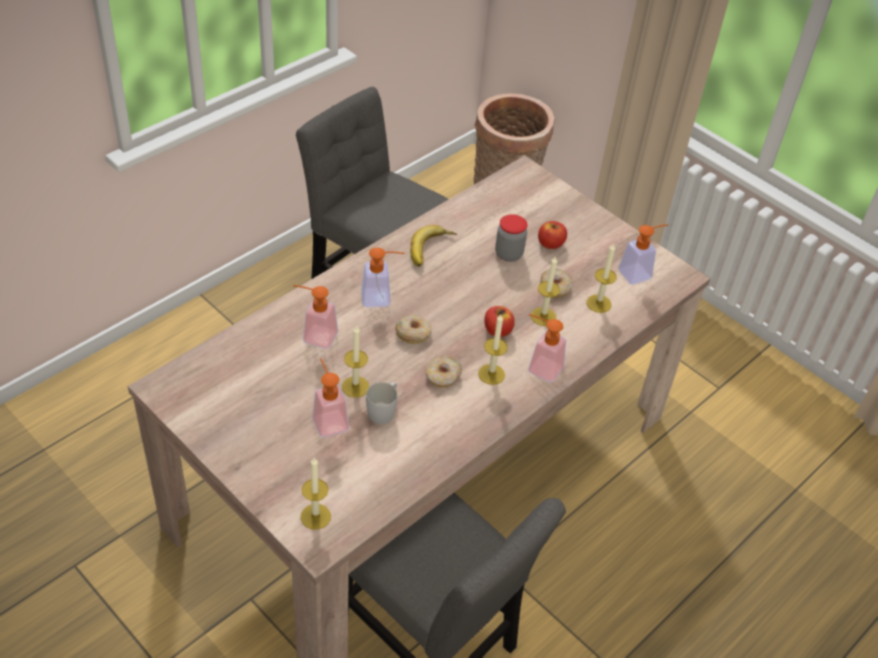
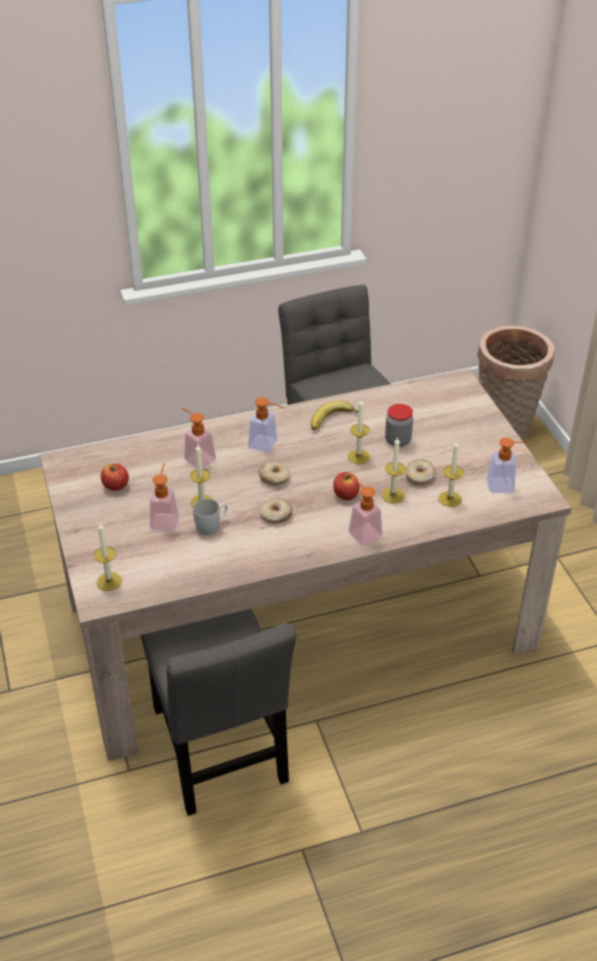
camera: 30 degrees right, 5 degrees down
(491, 374) = (317, 525): candle -> candle (358, 456)
(550, 244) = (440, 442): apple -> apple (116, 486)

